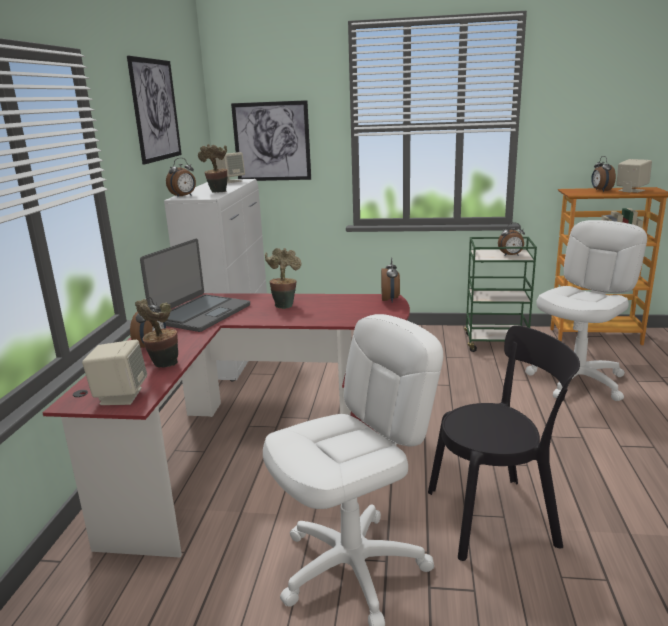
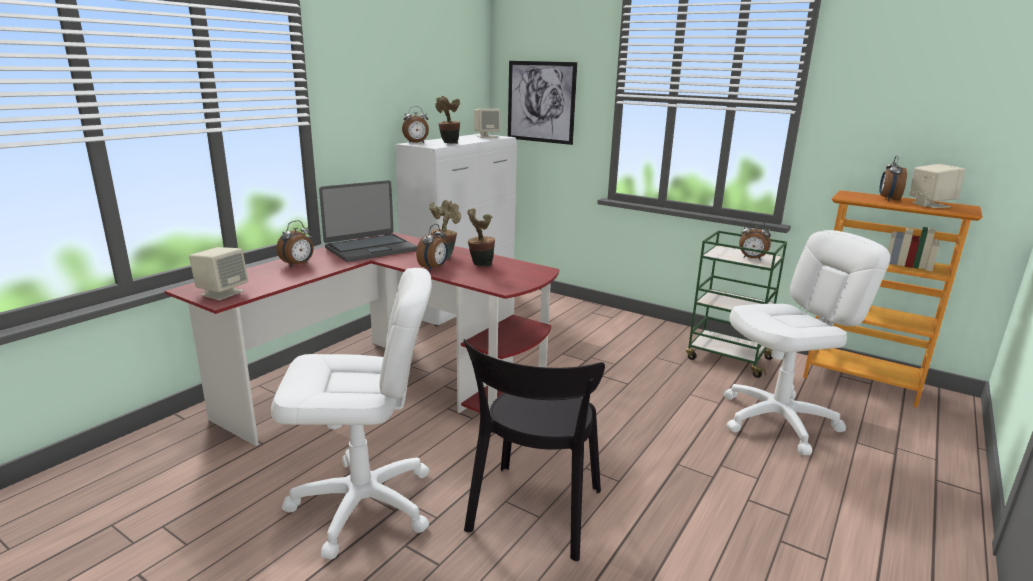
camera: 25 degrees right, 0 degrees up
(156, 110) = (402, 60): picture -> none
(163, 365) = (282, 279): potted plant -> potted plant (480, 265)
(390, 300) = (541, 272): alarm clock -> alarm clock (434, 268)
(497, 516) = (533, 514): black chair -> black chair turned 90 degrees clockwise

